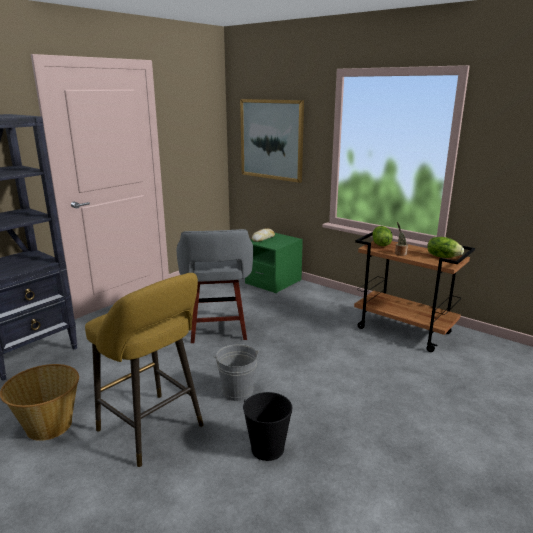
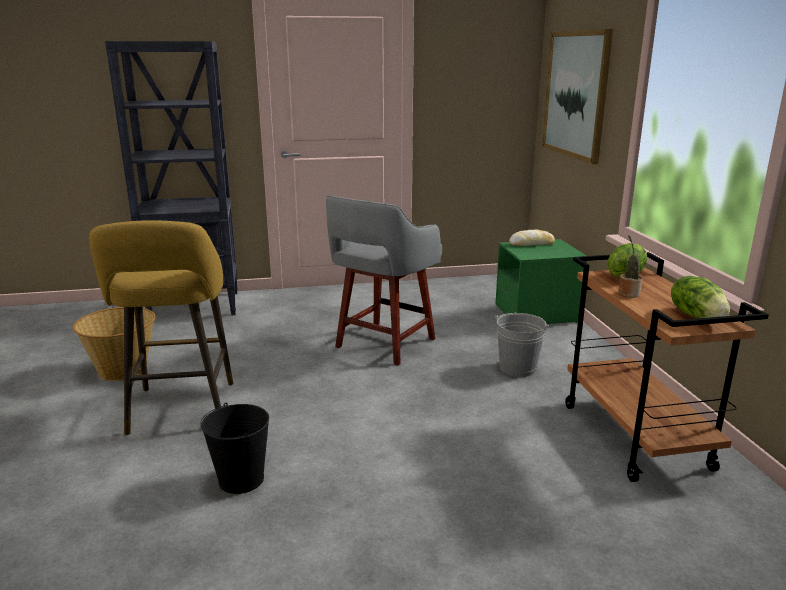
camera: 40 degrees right, 0 degrees up
(237, 391) = (303, 412): grey bucket -> grey bucket (518, 368)

